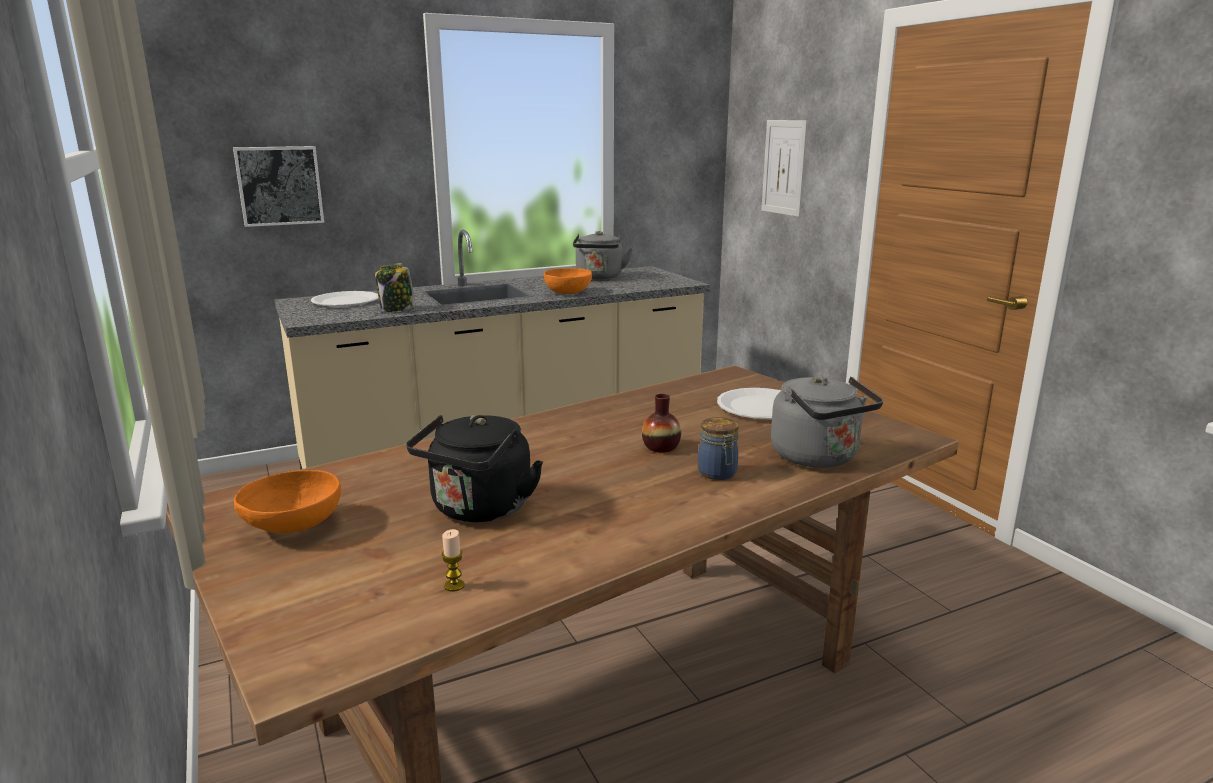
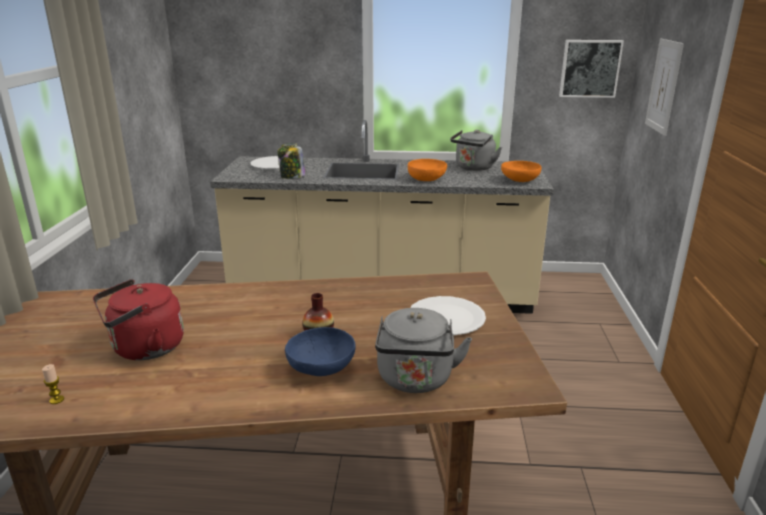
camera: 30 degrees right, 5 degrees up
(279, 185) = (254, 77): picture -> picture (589, 68)
(293, 527) = (47, 329): orange bowl -> orange bowl (519, 181)
(479, 510) = (144, 349): black kettle -> red kettle
(718, 473) = (321, 370): jar -> blue bowl

